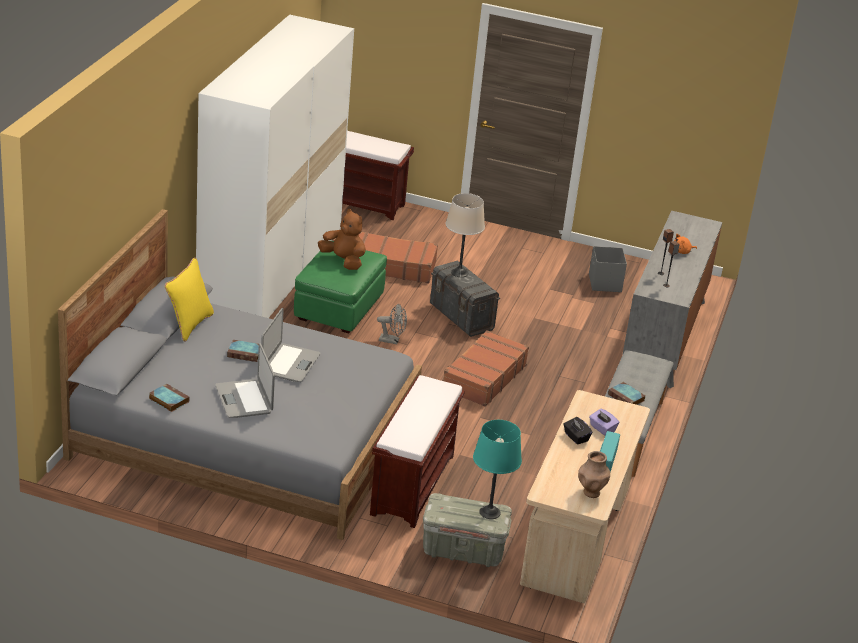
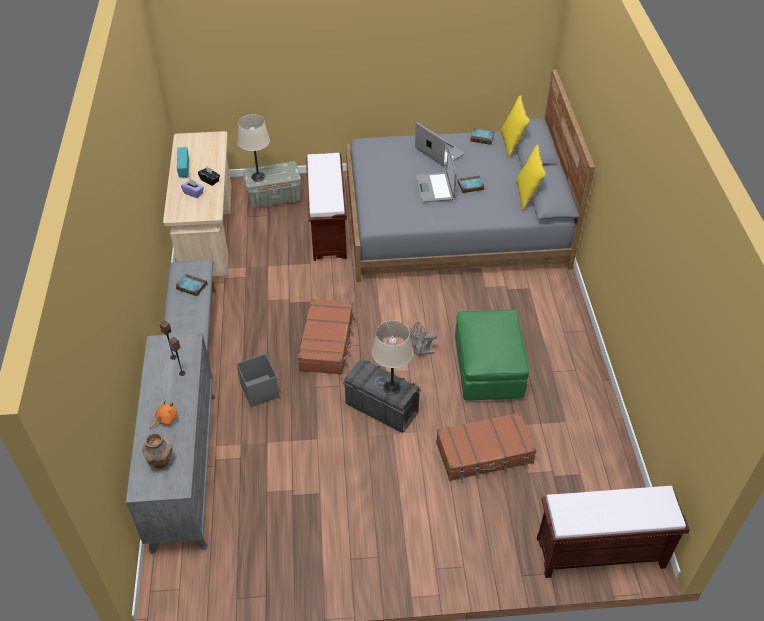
camera: 160 degrees right, 15 degrees up
(139, 380) = (512, 144): none -> yellow pillow
(271, 271) = (577, 391): white wardrobe -> none
(343, 261) = (494, 342): brown plush toy -> none
(489, 512) = (258, 177): turquoise table lamp -> beige table lamp
(591, 492) = (188, 147): brown vase -> brown vase (161, 462)
(604, 283) = (266, 532): grey storage box -> grey storage box (260, 390)

